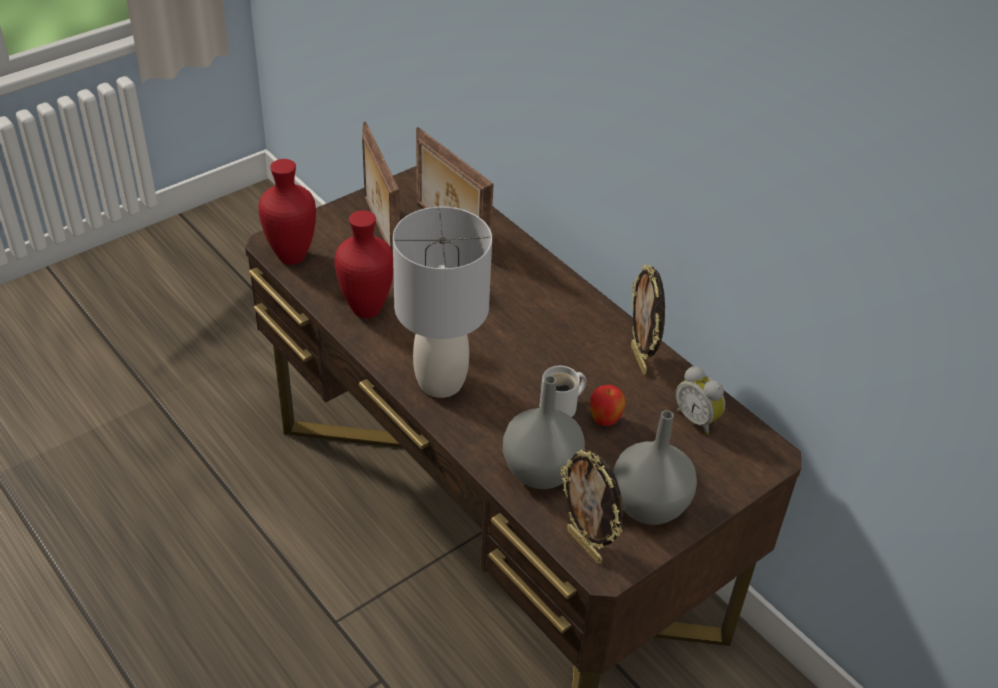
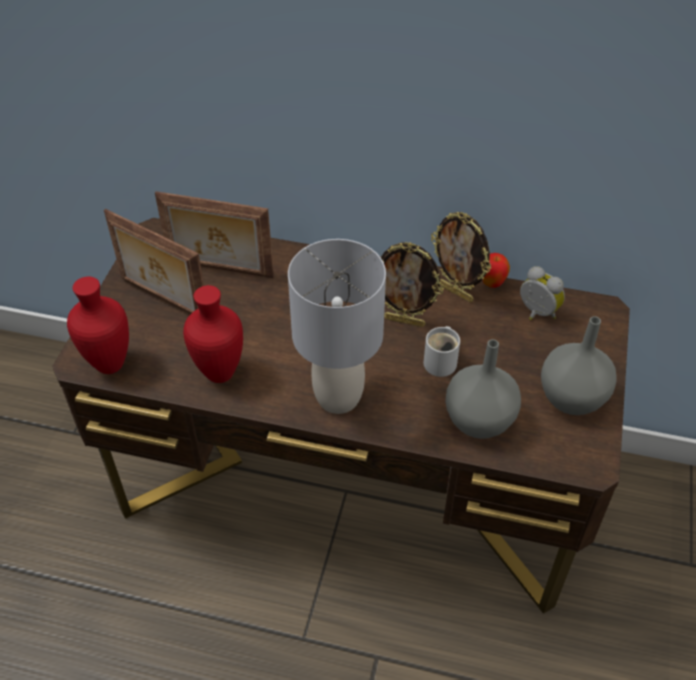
camera: 35 degrees left, 5 degrees up
(586, 546) = (564, 457): picture frame -> picture frame (405, 321)
(604, 421) = (480, 353): apple -> apple (492, 283)
(697, 419) = (536, 313): alarm clock -> alarm clock turned 150 degrees counterclockwise

